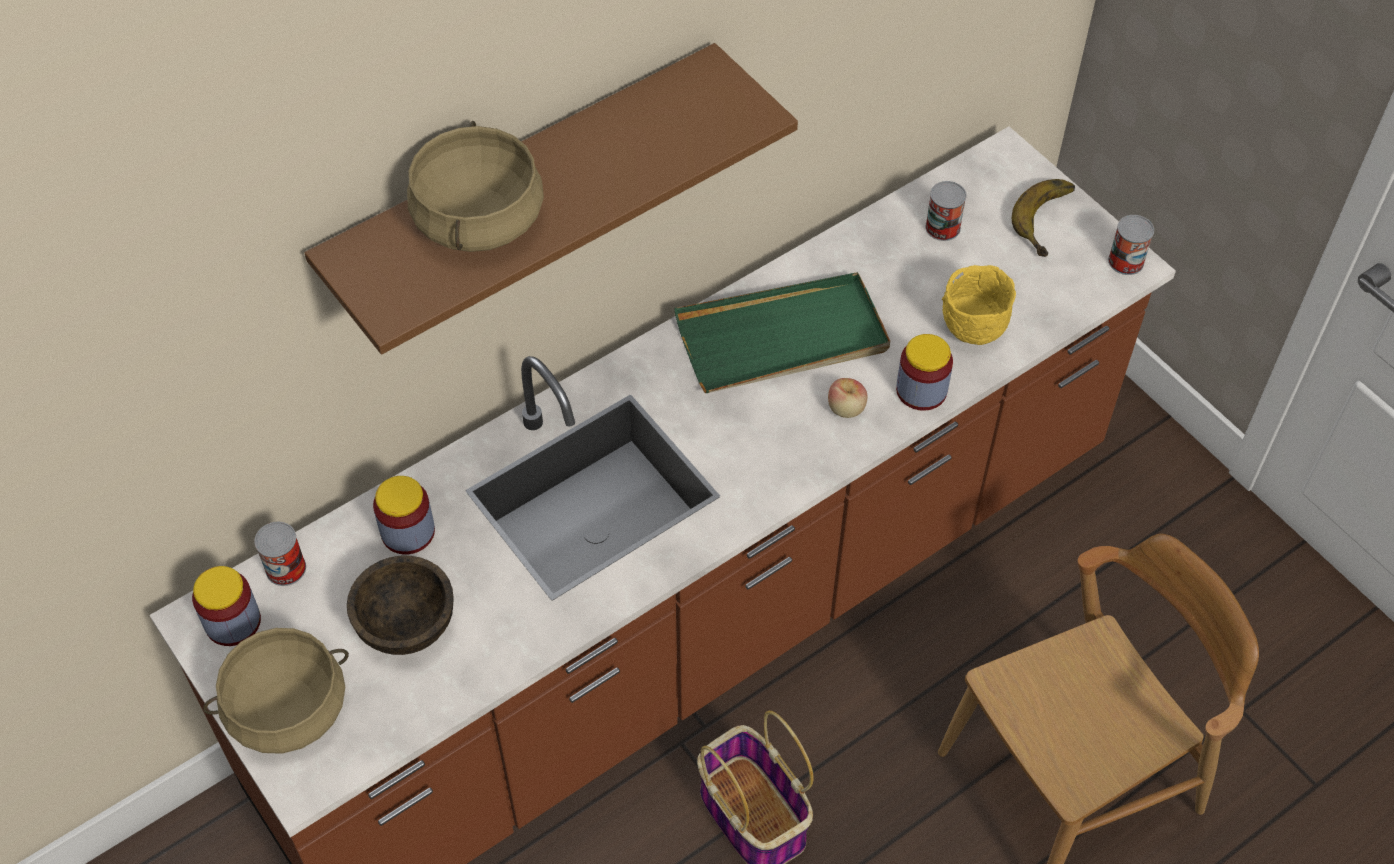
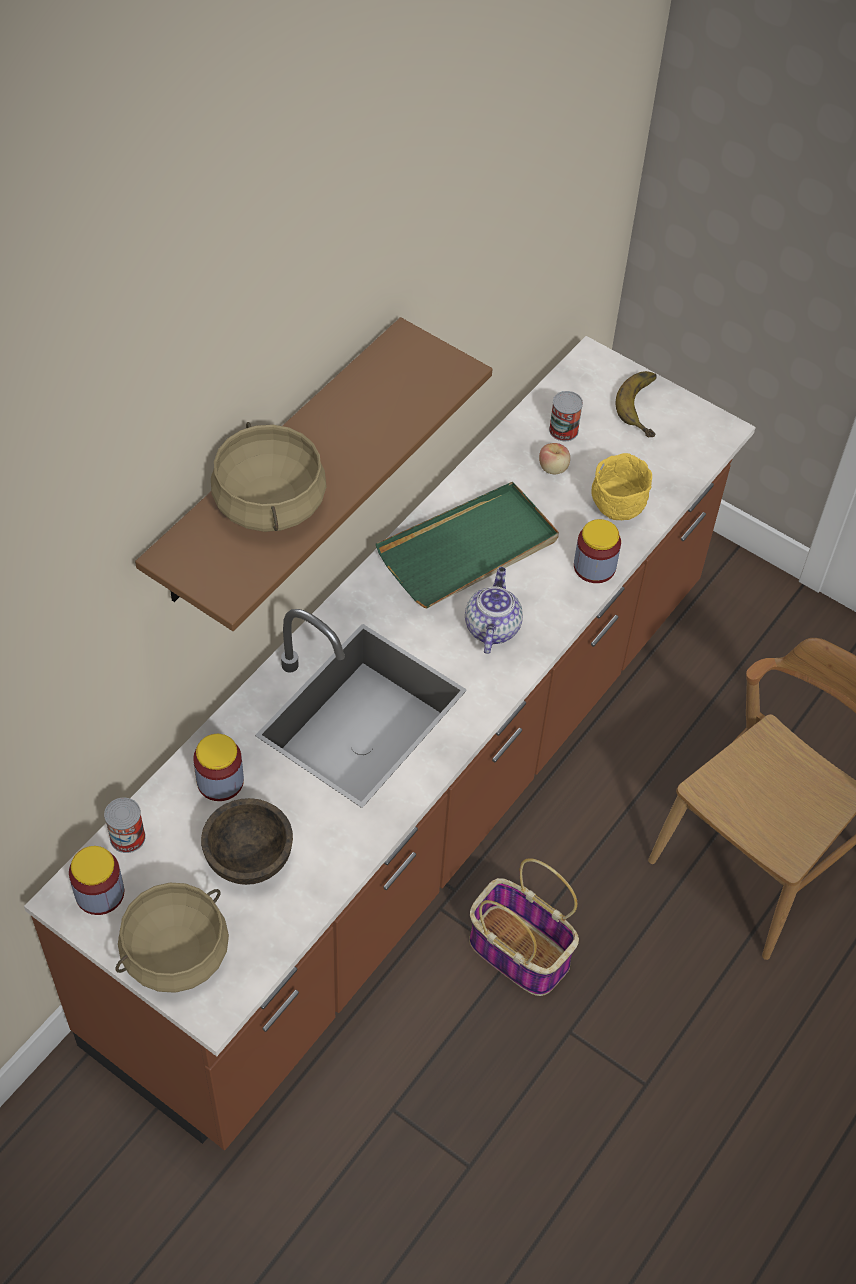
camera: 20 degrees left, 0 degrees up
(775, 432) = (491, 627): none -> teapot
(846, 409) = (541, 595): apple -> apple (553, 468)
(1126, 261) = (715, 427): can -> none

